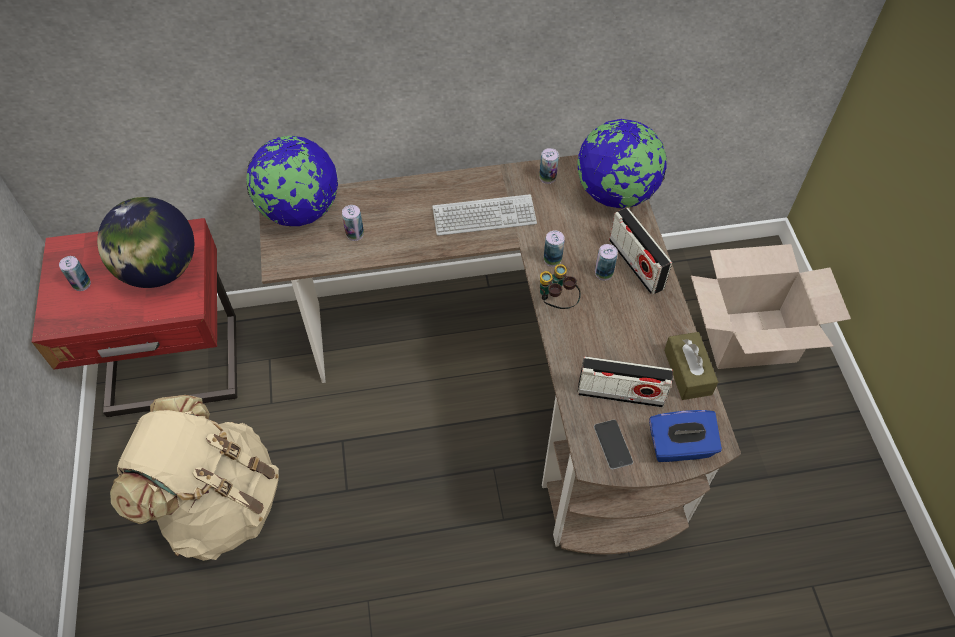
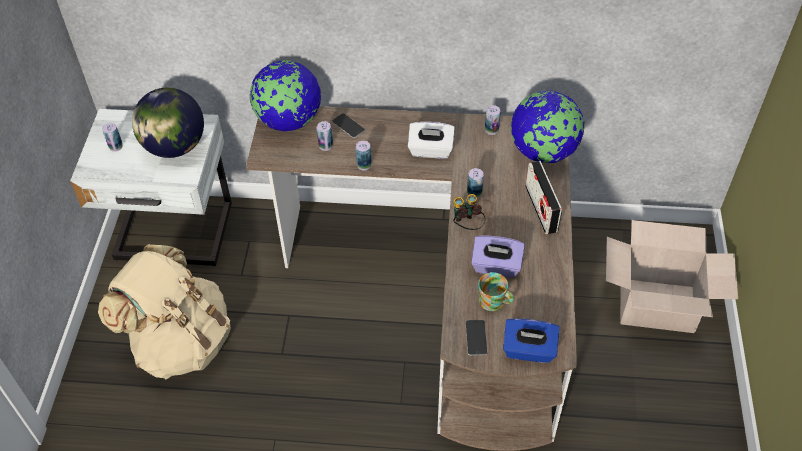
camera: 15 degrees right, 5 degrees down
(175, 370) = (174, 235): red nightstand -> white nightstand
(375, 203) = (348, 125): none -> phone
(484, 216) = (430, 150): keyboard -> white tissue box
(603, 273) = (512, 211): can -> can (364, 165)
(607, 347) = (496, 266): none -> purple tissue box
(620, 394) = (495, 302): radio -> mug
(687, 372) = (554, 297): brown tissue box -> none

